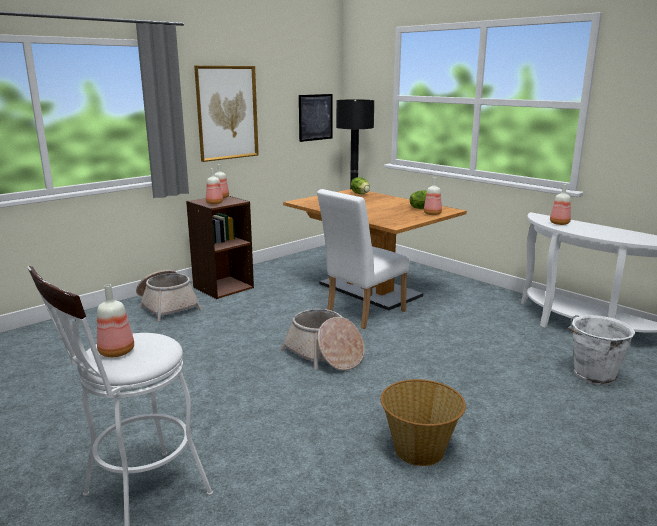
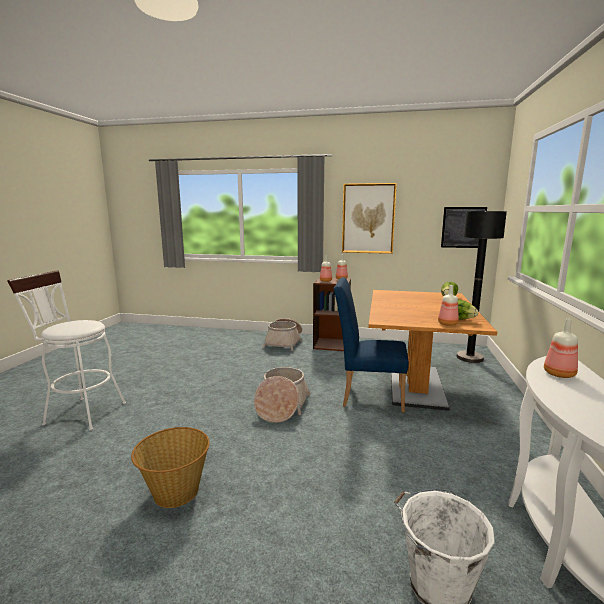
camera: 55 degrees right, 5 degrees down
(118, 352) = (67, 324): bottle -> none
(361, 313) = (367, 396): white chair -> blue chair

